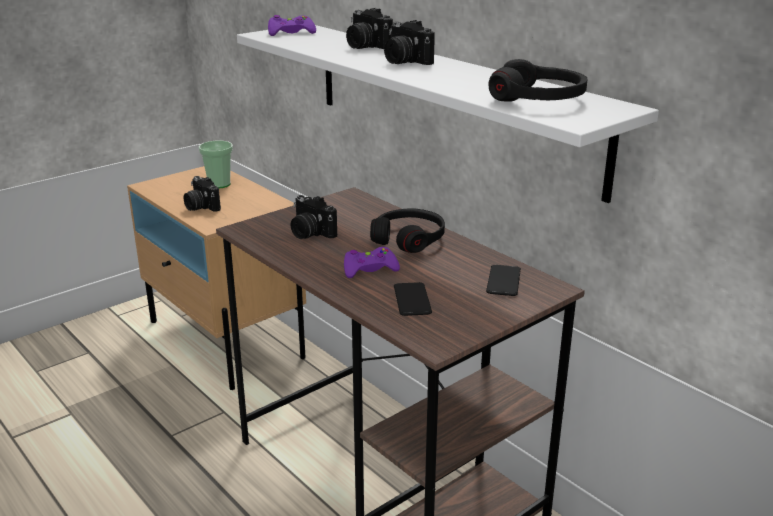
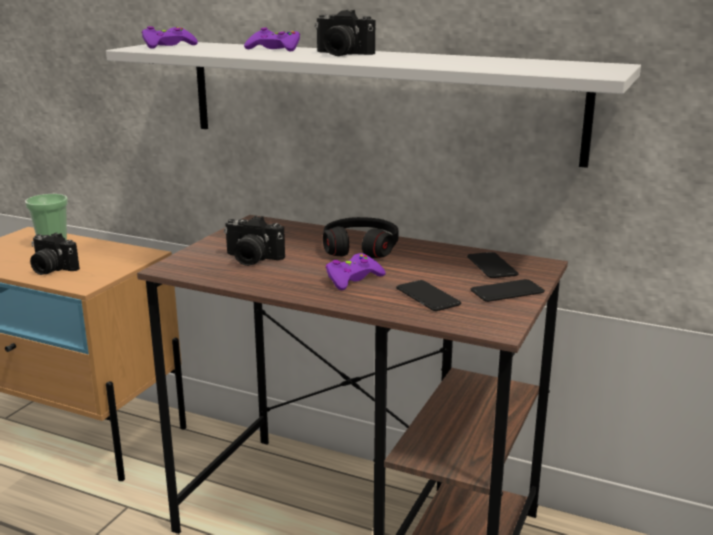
camera: 25 degrees left, 5 degrees down
(365, 46) = (274, 49): camera -> purple game controller
(486, 310) = (507, 292): none -> phone
(538, 99) = (530, 65): black headphones -> none

